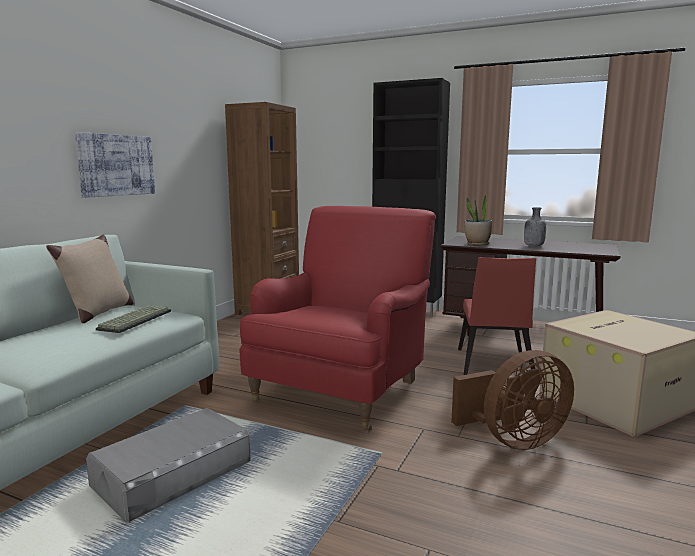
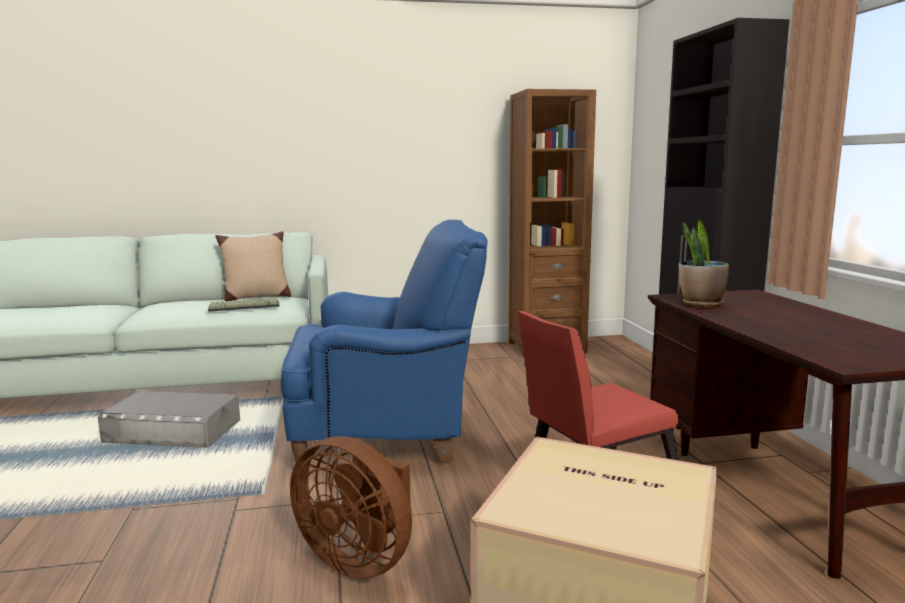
camera: 55 degrees right, 0 degrees up
(116, 165) = (350, 169): picture -> none
(341, 390) = (386, 437): red armchair -> blue armchair
(533, 246) = (778, 324): grey bottle -> none

